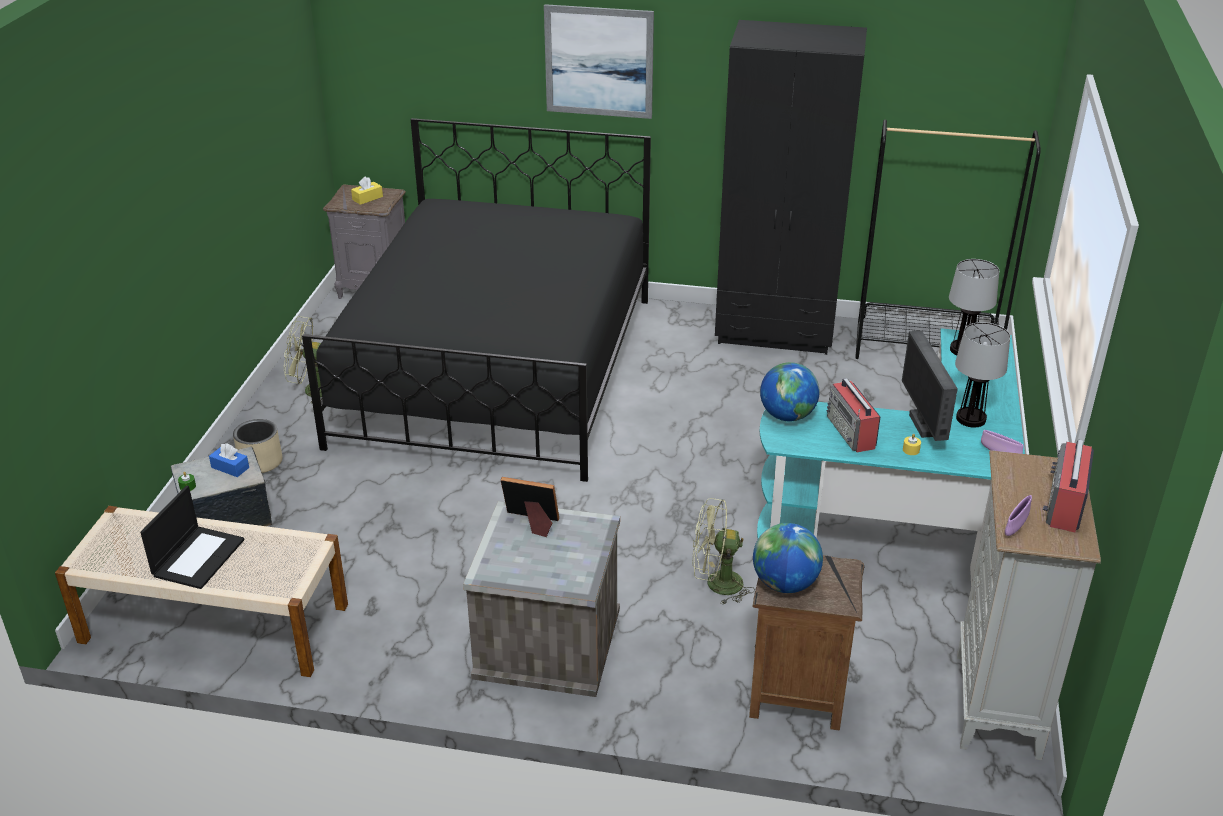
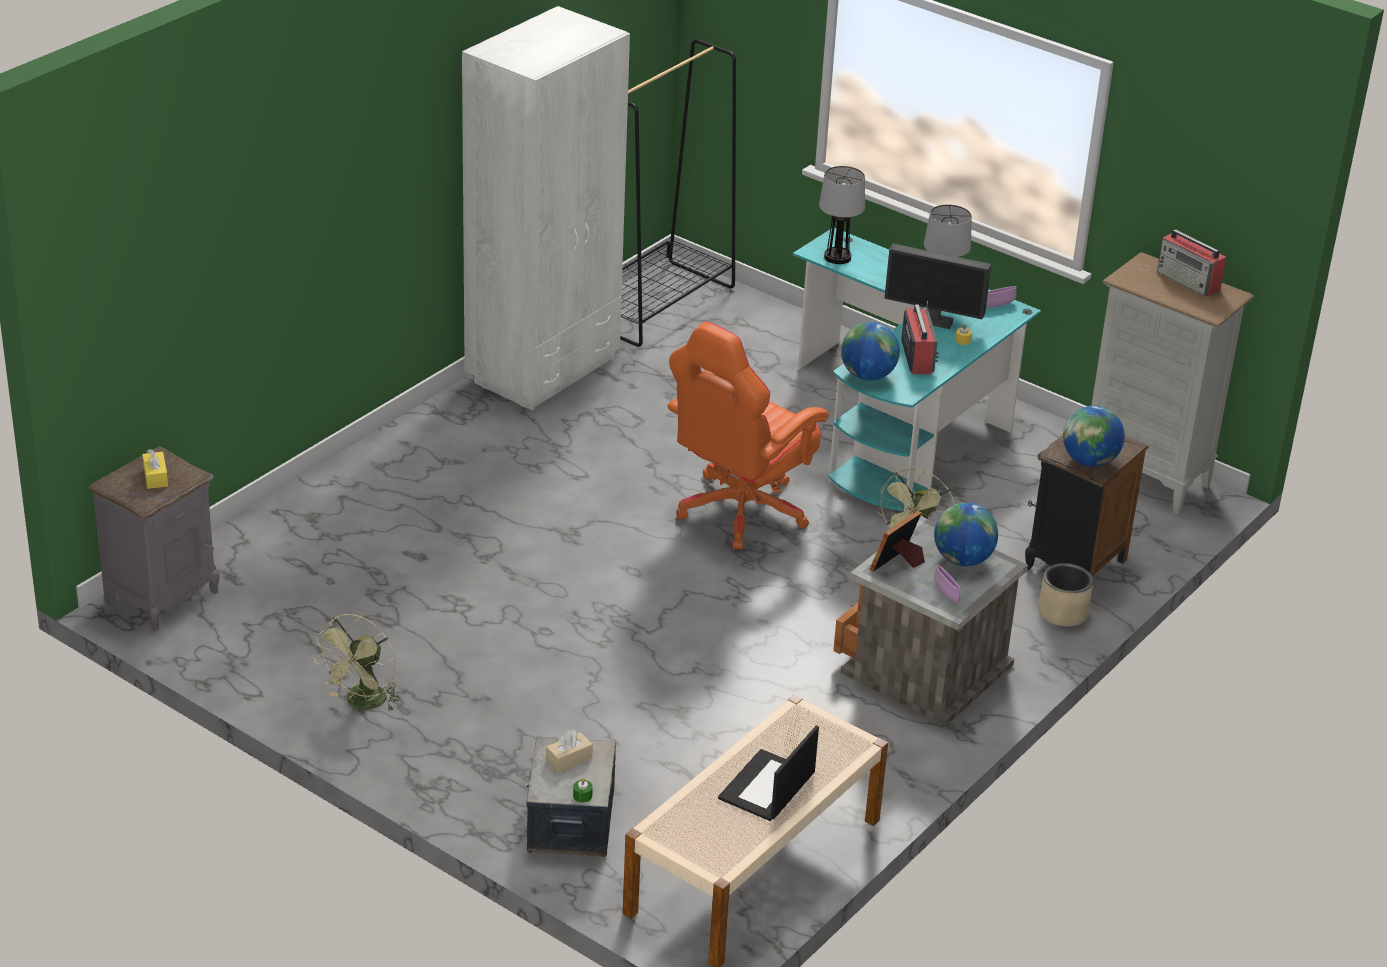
camera: 65 degrees left, 0 degrees up
(198, 557) = (767, 787): laptop -> laptop turned 105 degrees counterclockwise
(230, 467) = (569, 759): blue tissue box -> beige tissue box
(260, 462) = (482, 775): beige planter -> beige planter (1062, 613)
(498, 369) = (445, 561): black bed -> none
(568, 558) = (962, 560): none -> globe
(599, 62) = (341, 166): picture -> none
(686, 473) = (741, 510): none -> orange office chair
(776, 332) = (544, 369): black wardrobe -> white wardrobe
(851, 432) = (917, 356): radio -> radio turned 105 degrees counterclockwise
(1016, 527) = (1200, 308): purple bowl -> purple bowl (946, 593)

